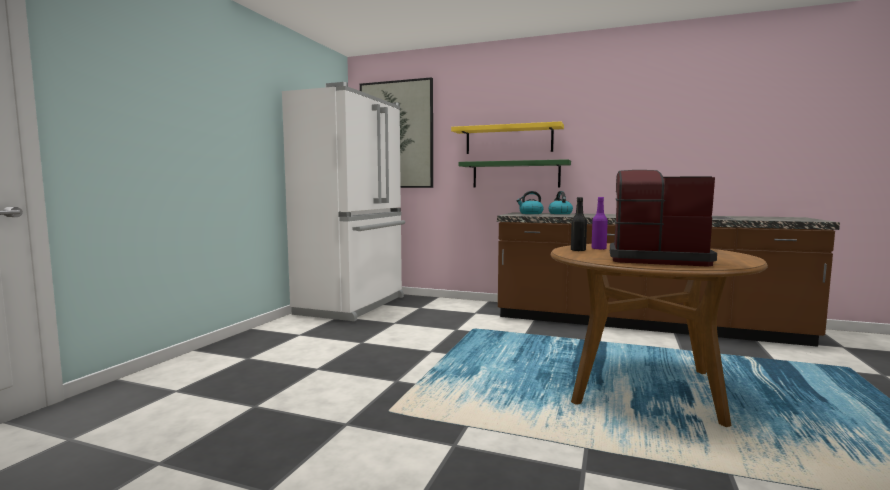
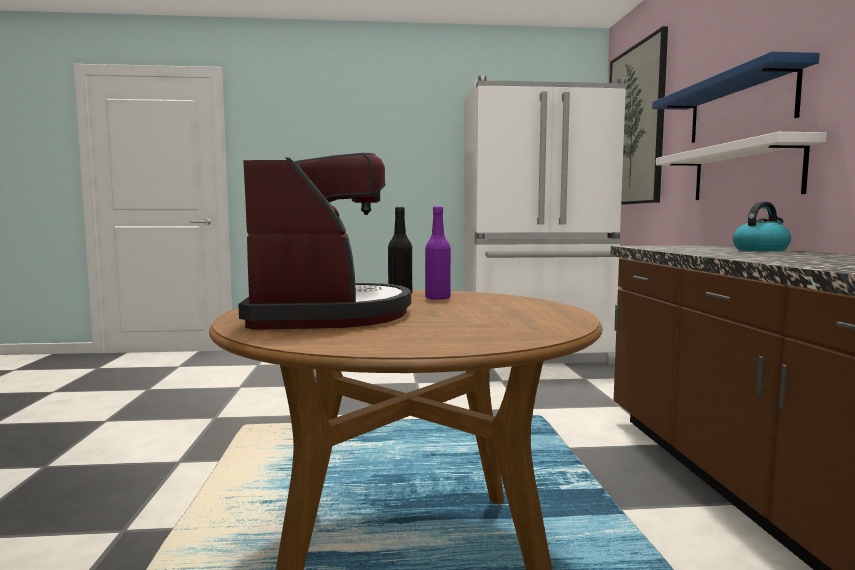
camera: 65 degrees right, 0 degrees up
(508, 140) = (740, 107): yellow shelf -> blue shelf
(515, 174) = (745, 172): green shelf -> white shelf
(530, 213) = (708, 247): kettle -> none

